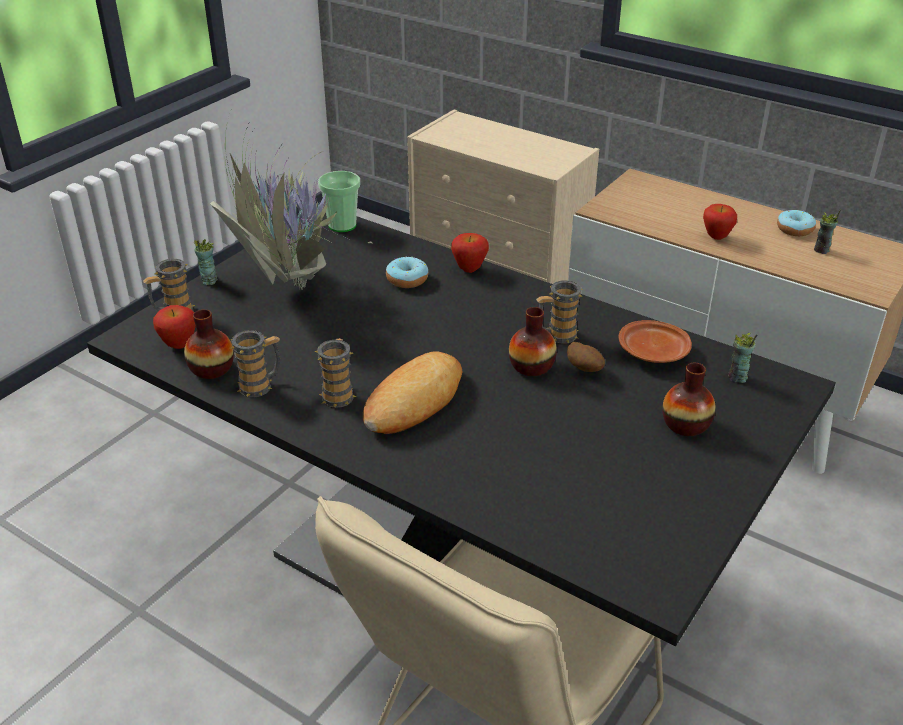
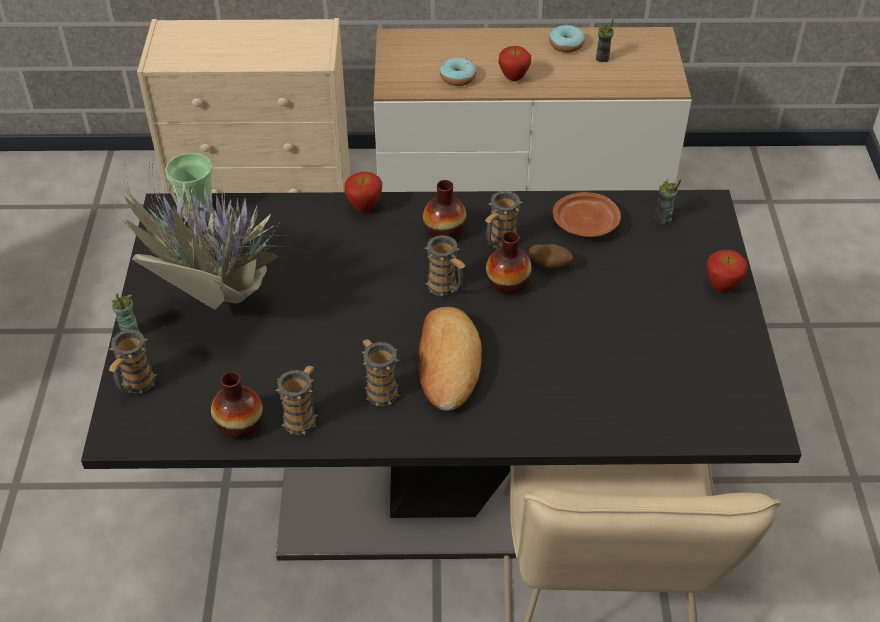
camera: 35 degrees left, 10 degrees up
(179, 346) = (181, 416): apple -> apple (721, 287)
(407, 279) = (320, 244): donut -> donut (458, 78)
(473, 348) = (446, 288): none -> mug
(685, 424) = (664, 279): vase -> vase (444, 231)

